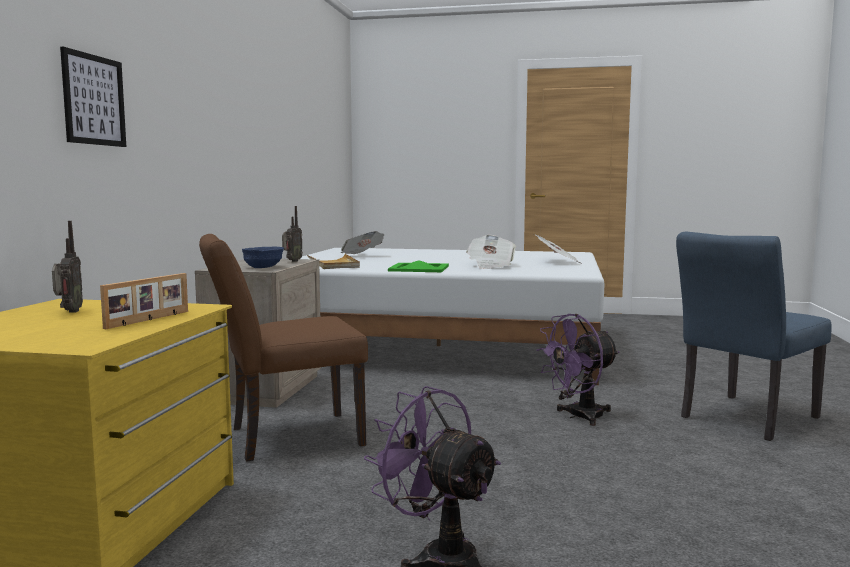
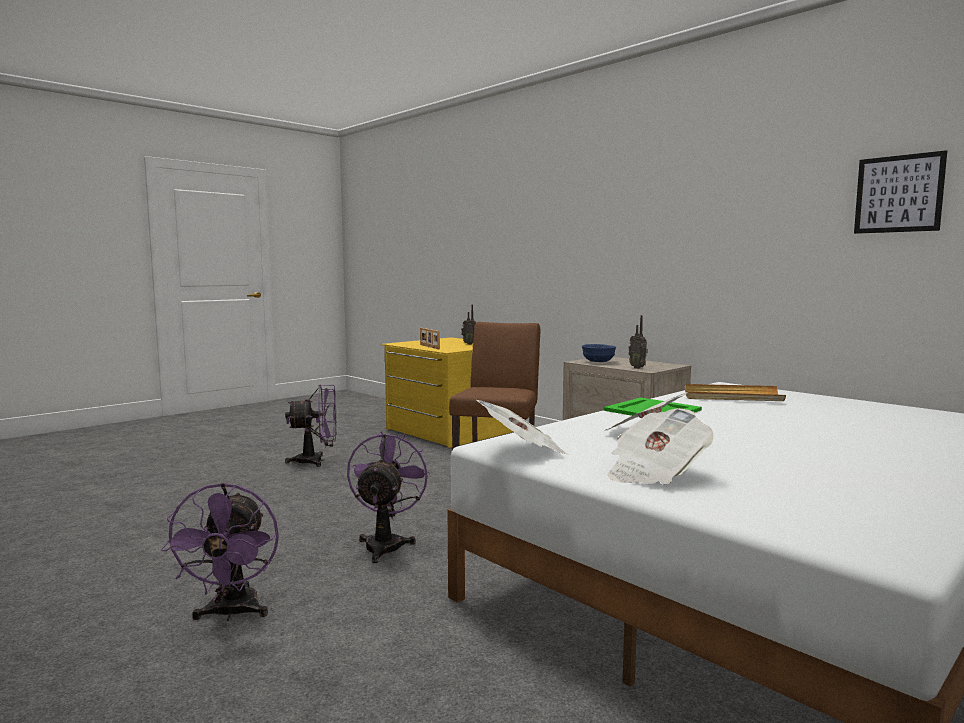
camera: 125 degrees right, 0 degrees up
(94, 100) = (552, 241): picture -> picture (898, 194)
(362, 256) = (852, 415): newspaper -> newspaper (523, 451)
(743, 419) = (231, 613): blue chair -> purple fan

